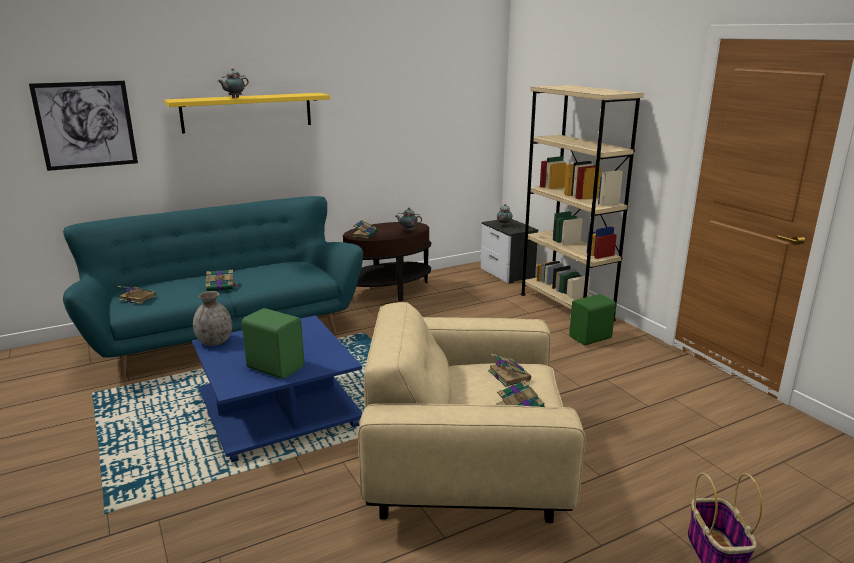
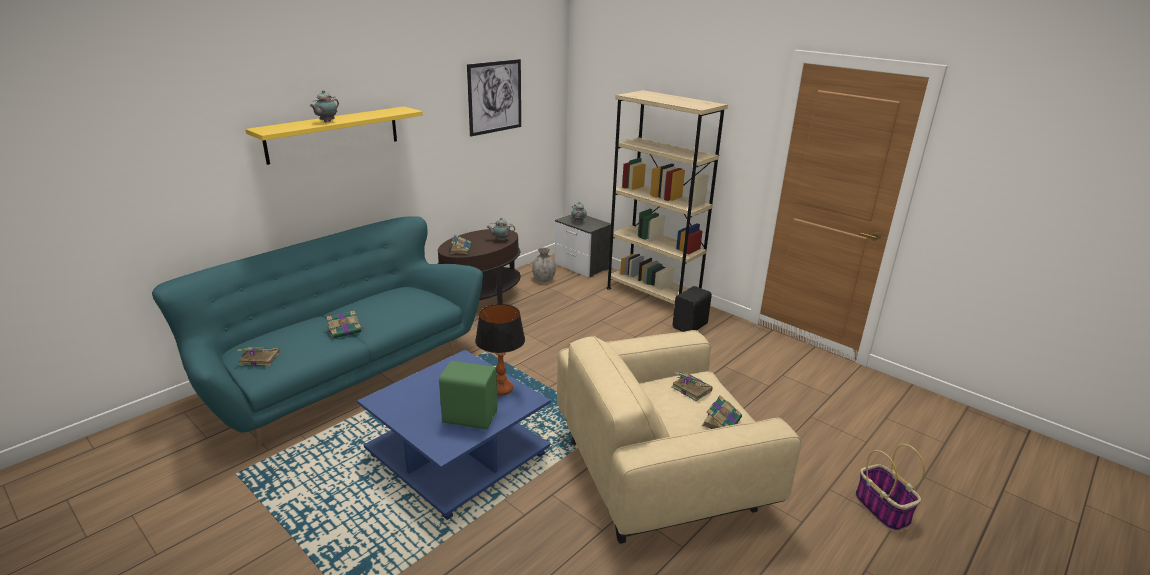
camera: 20 degrees left, 5 degrees up
(86, 125) = (158, 167): picture -> picture (495, 97)
(215, 342) = (384, 398): grey vase -> grey vase (544, 279)
(322, 350) = (501, 389): none -> table lamp
(591, 338) = (691, 326): green speaker -> black speaker

